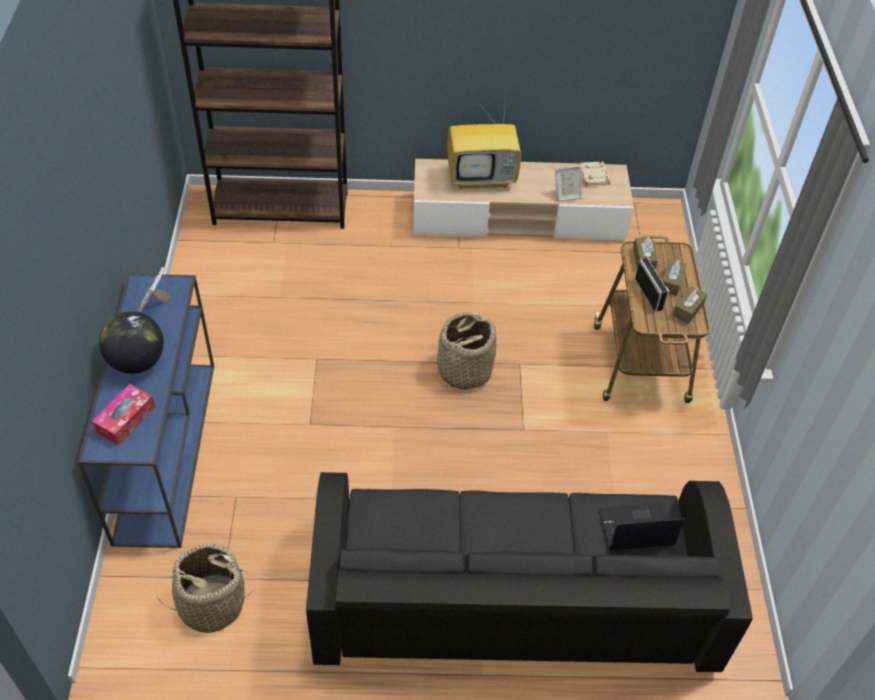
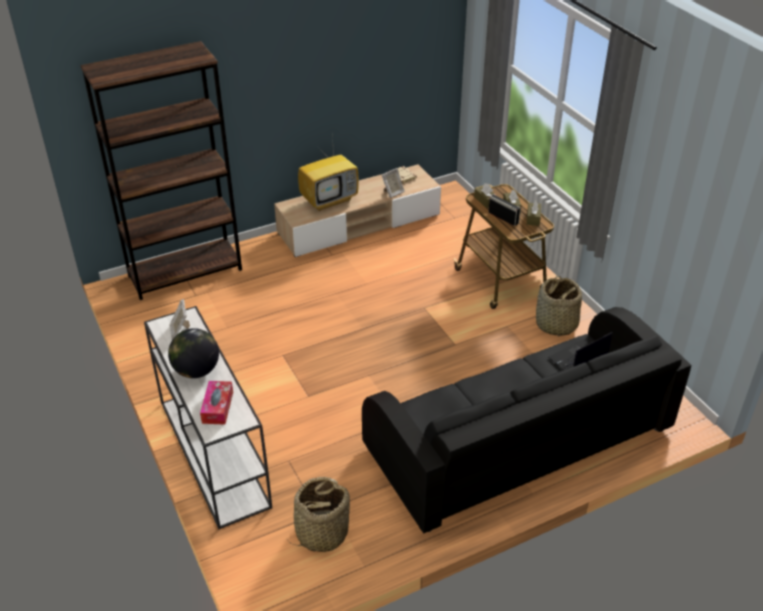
camera: 25 degrees left, 10 degrees down
(165, 448) = (212, 451): blue console table -> white console table
(464, 371) = (390, 325): basket -> basket (556, 324)

